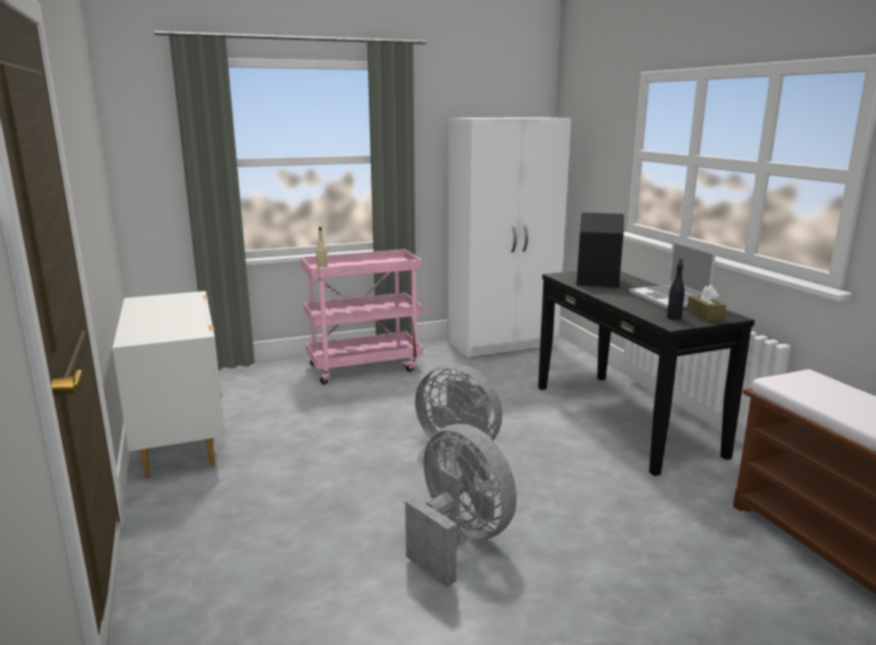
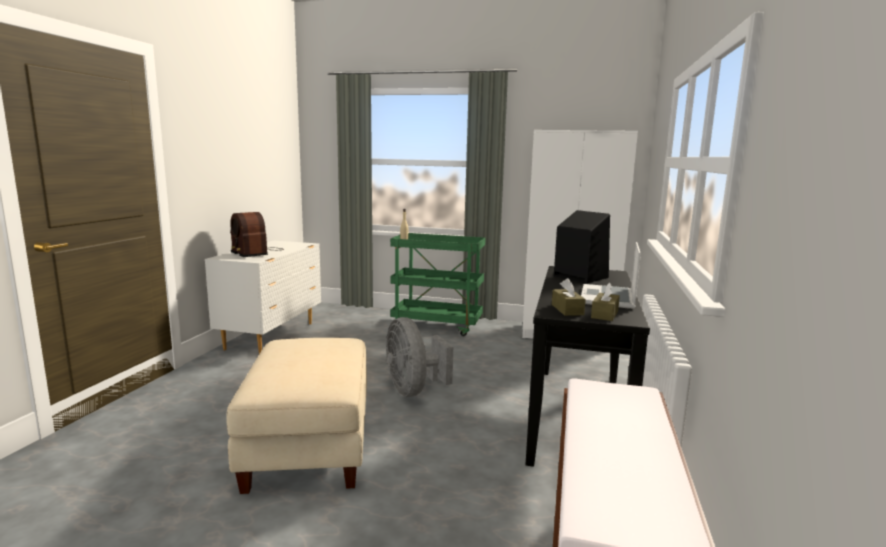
camera: 35 degrees right, 5 degrees down
(160, 322) = (255, 252): none -> radio
(365, 367) = (437, 326): pink cart -> green cart
(458, 539) = (308, 444): grey fan -> beige ottoman
(674, 318) = (567, 310): black bottle -> brown tissue box

